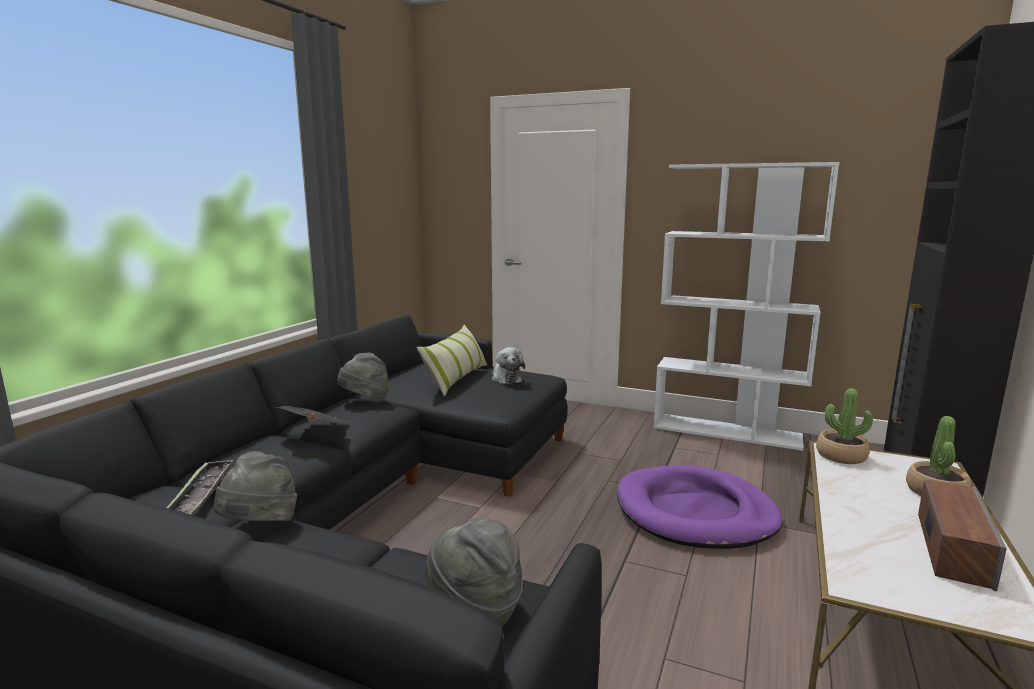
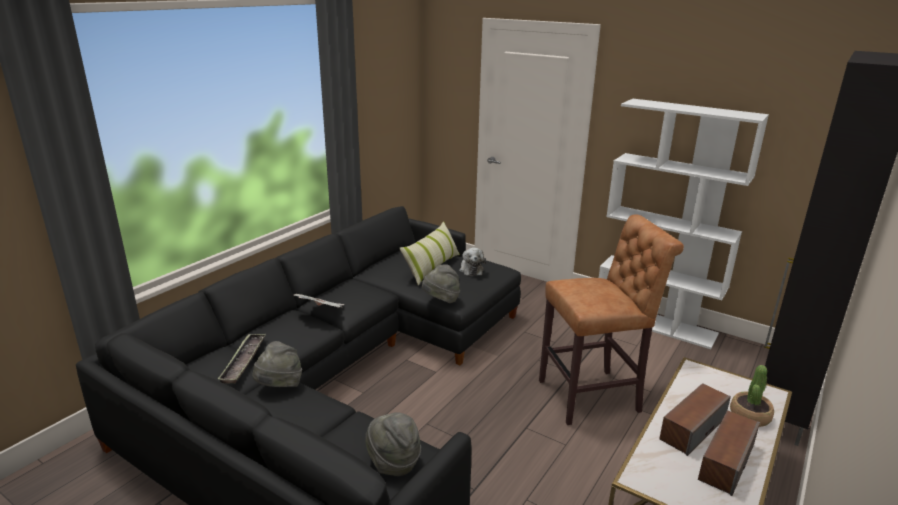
camera: 10 degrees right, 10 degrees up
(365, 400) = (360, 283): grey hat -> grey hat (441, 300)
(695, 513) = (594, 396): purple dog bed -> brown stool
(841, 456) = (699, 375): potted plant -> none
(878, 514) = (692, 428): none -> speaker

